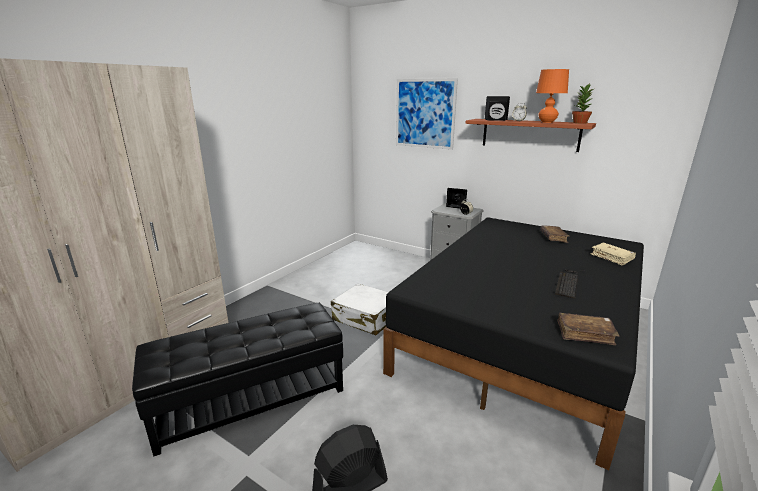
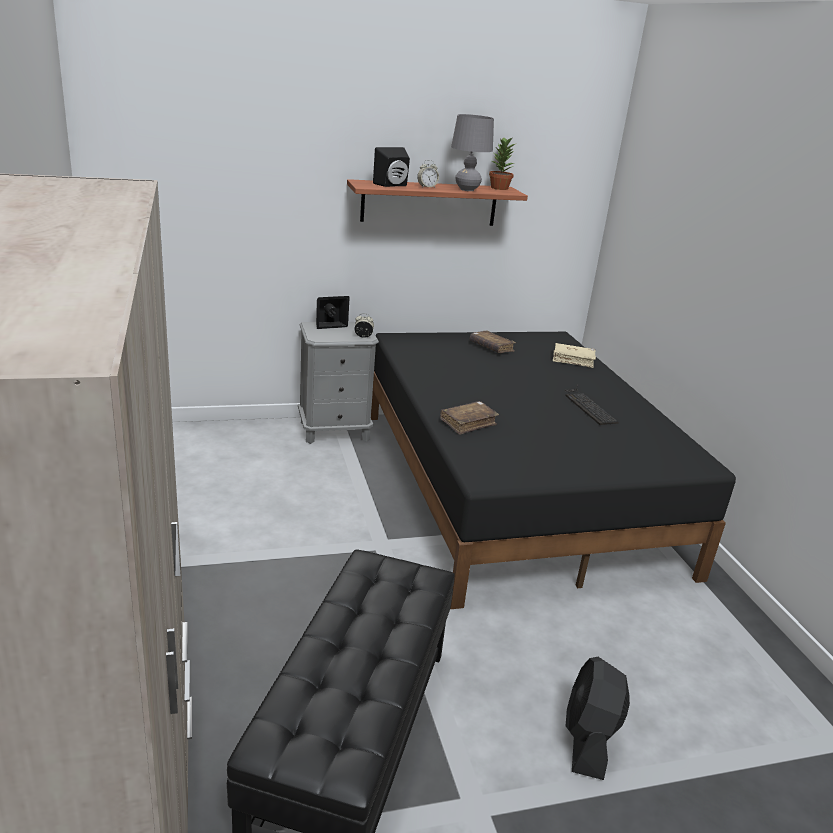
camera: 50 degrees left, 5 degrees up
(366, 318) = (326, 549): white suitcase -> none
(424, 113) = (251, 169): picture -> none
(547, 122) = (467, 189): orange table lamp -> grey table lamp
(585, 333) = (674, 458): brown book -> brown book (468, 423)

